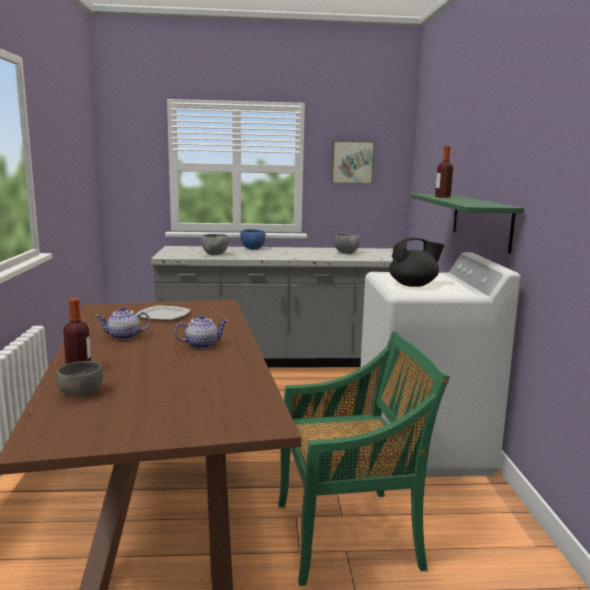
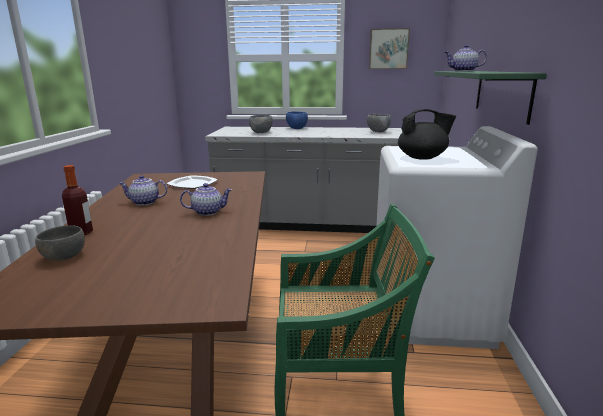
camera: 10 degrees right, 5 degrees up
(442, 197) = (463, 71): bottle -> teapot

